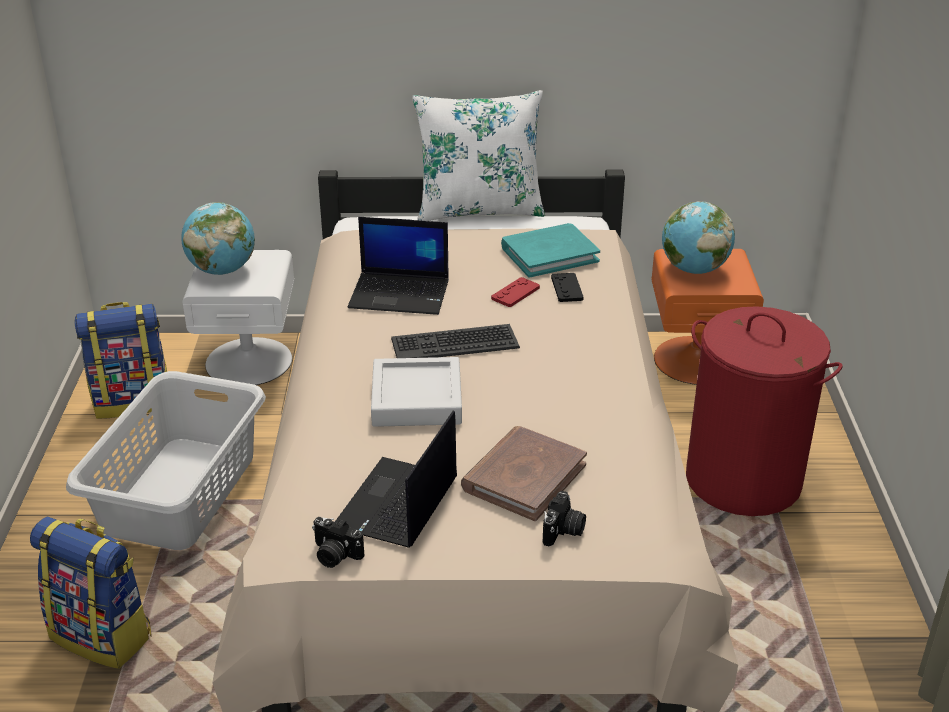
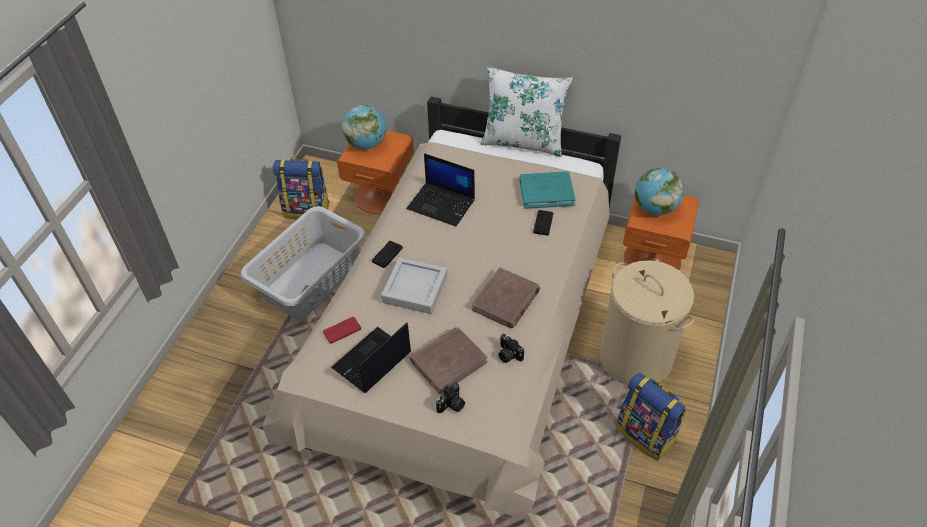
camera: 20 degrees right, 15 degrees up
(103, 636) = (242, 362): backpack -> backpack (646, 434)
(249, 360) = (380, 195): white nightstand -> orange nightstand
(334, 555) = (326, 386): camera -> camera (508, 355)
(347, 367) = (387, 254): none -> black game controller
(454, 343) = (455, 251): keyboard -> none
(515, 293) = (510, 220): red game controller -> red game controller (342, 330)
(568, 385) = (506, 300): none -> brown book
(743, 479) = (636, 357): red laundry basket -> beige laundry basket

